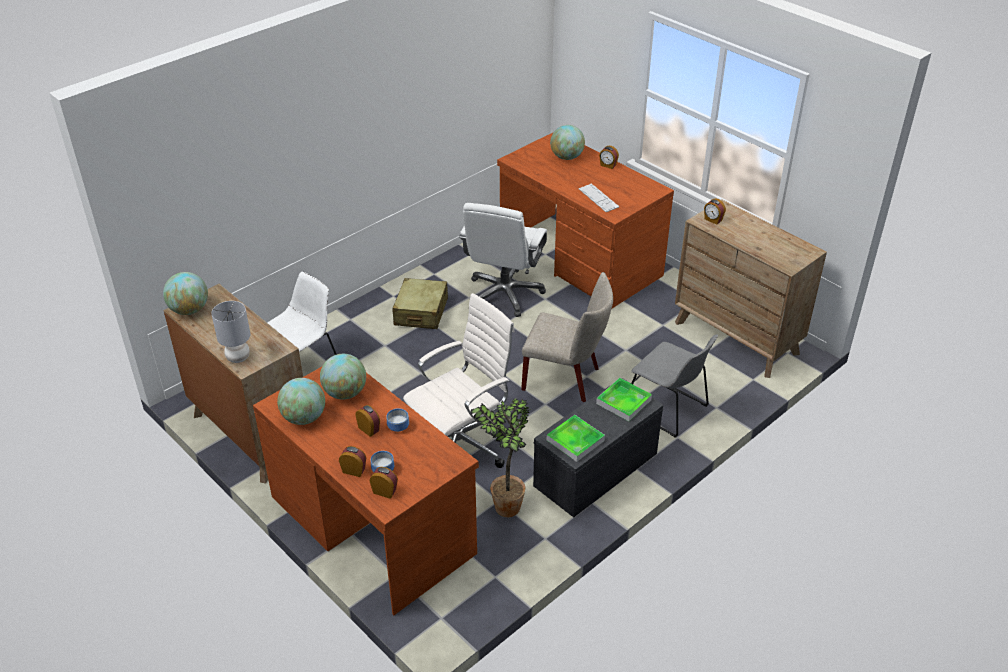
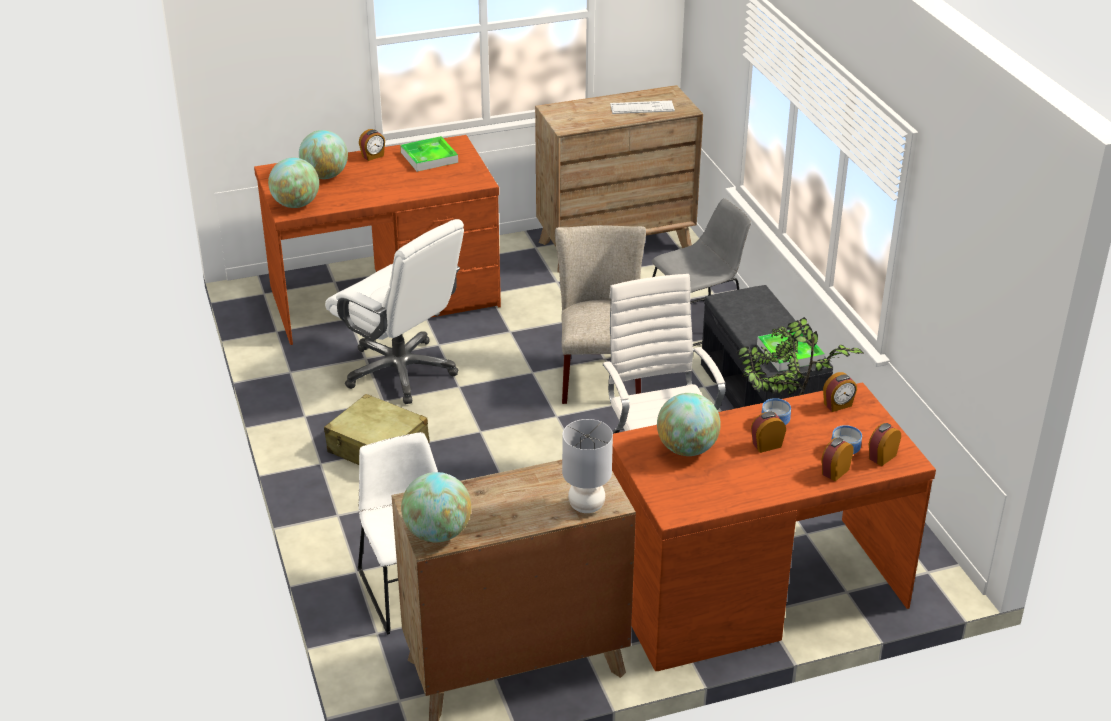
camera: 65 degrees left, 5 degrees down
(304, 417) = (715, 491): globe -> globe (296, 204)
(566, 379) = (599, 373): beige chair -> beige chair turned 45 degrees counterclockwise
(598, 198) = (436, 181): keyboard -> keyboard (642, 108)
(623, 402) = (747, 305): tray -> tray (429, 157)
(713, 220) = (570, 121): alarm clock -> alarm clock (838, 405)

